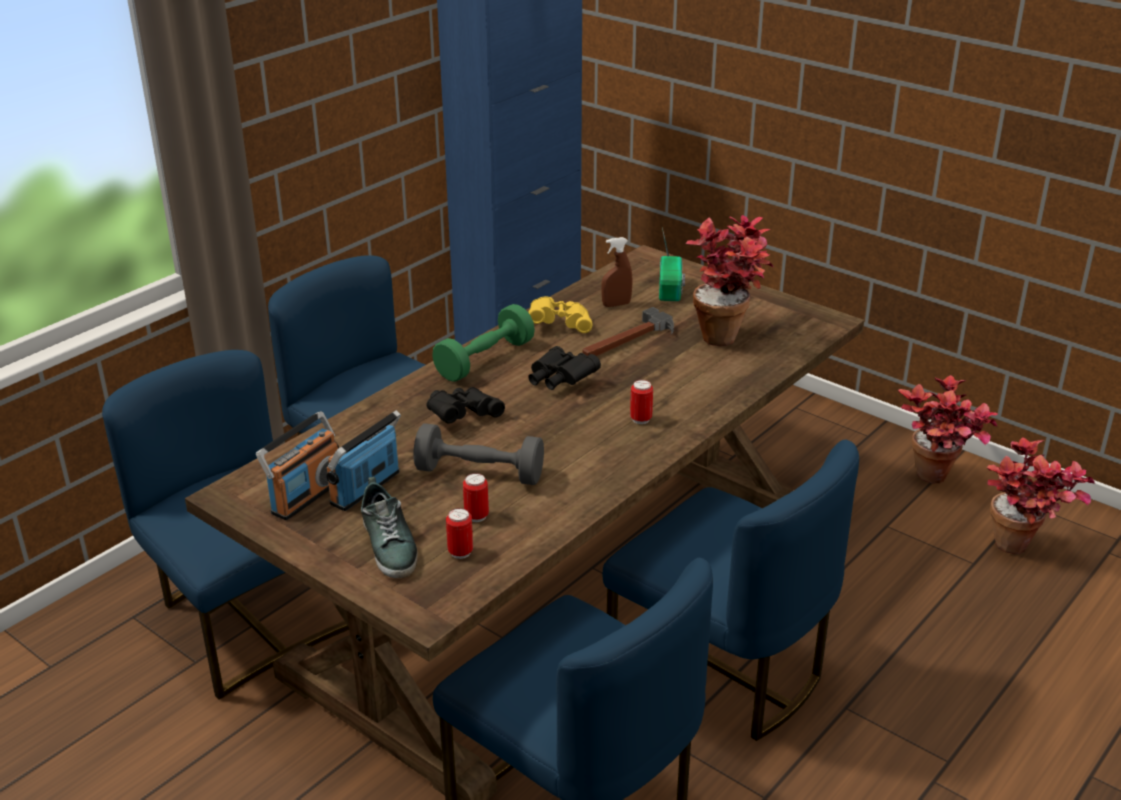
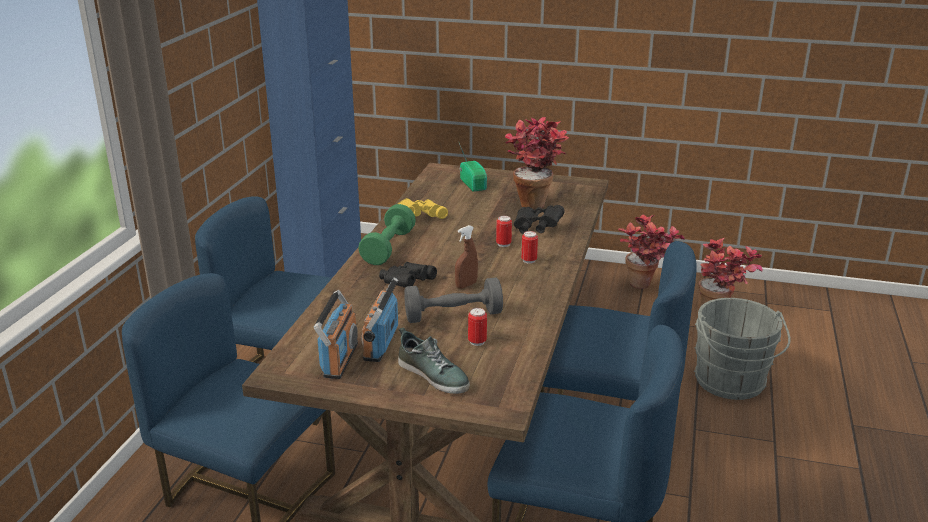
camera: 25 degrees left, 5 degrees down
(460, 552) = (488, 366): can -> can (503, 244)
(560, 380) = (453, 249): black binoculars -> black binoculars (536, 228)
(616, 304) = (446, 199): brown spray bottle -> brown spray bottle (466, 285)
(627, 341) = (475, 218): hammer -> none
(952, 659) = (731, 383): none -> grey bucket

